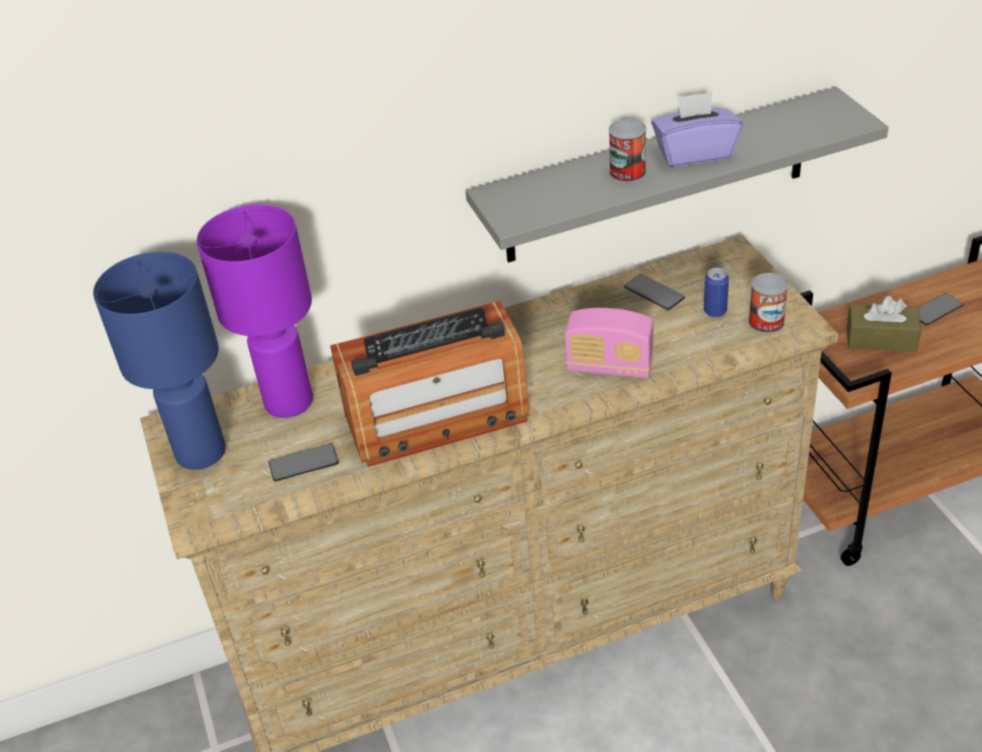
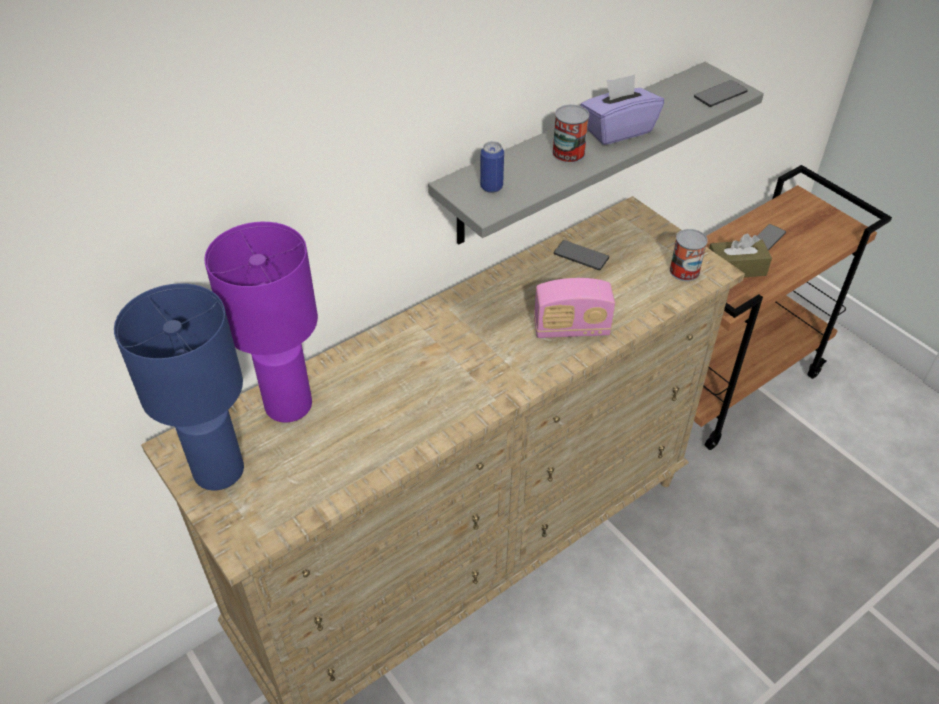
camera: 20 degrees left, 5 degrees up
(303, 463) = (327, 465): phone -> phone (720, 94)
(436, 417) = (436, 399): radio -> none
(715, 311) = (638, 266): can -> can (491, 187)

